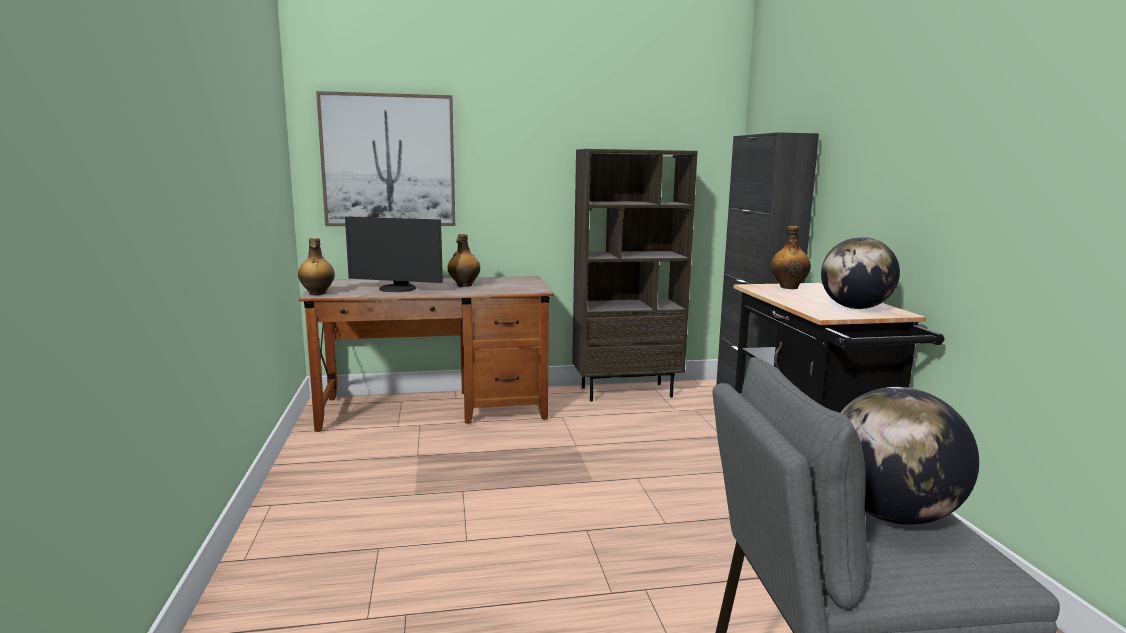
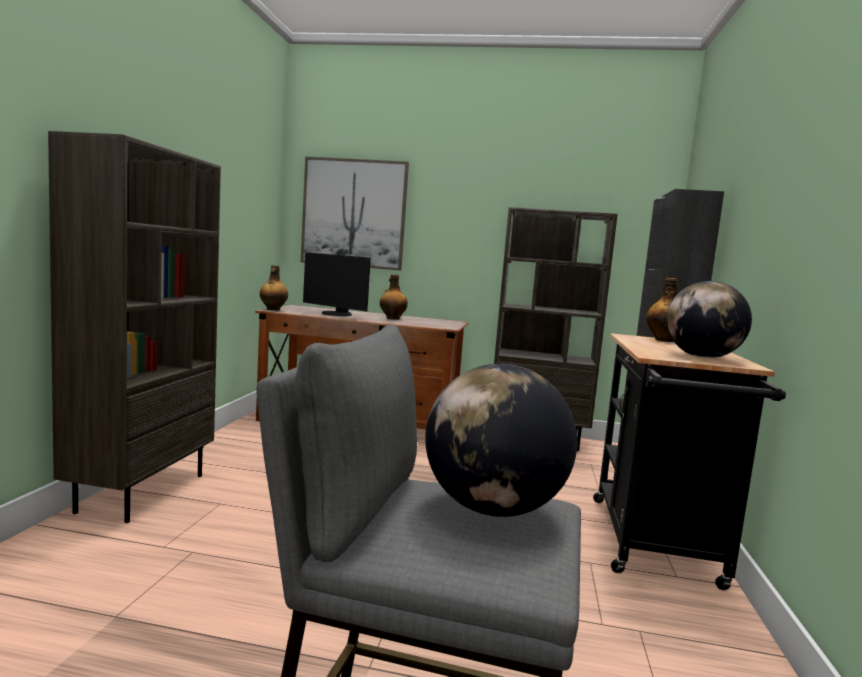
camera: 20 degrees right, 5 degrees down
(270, 559) = (142, 492): none -> brown bookcase

